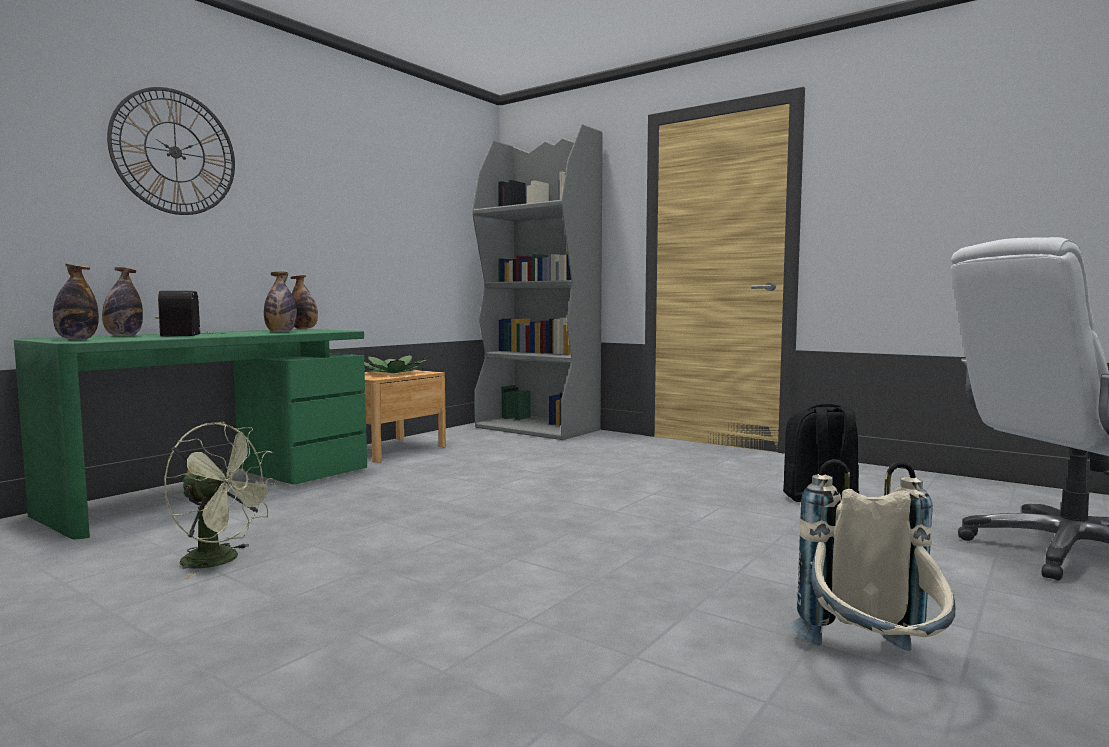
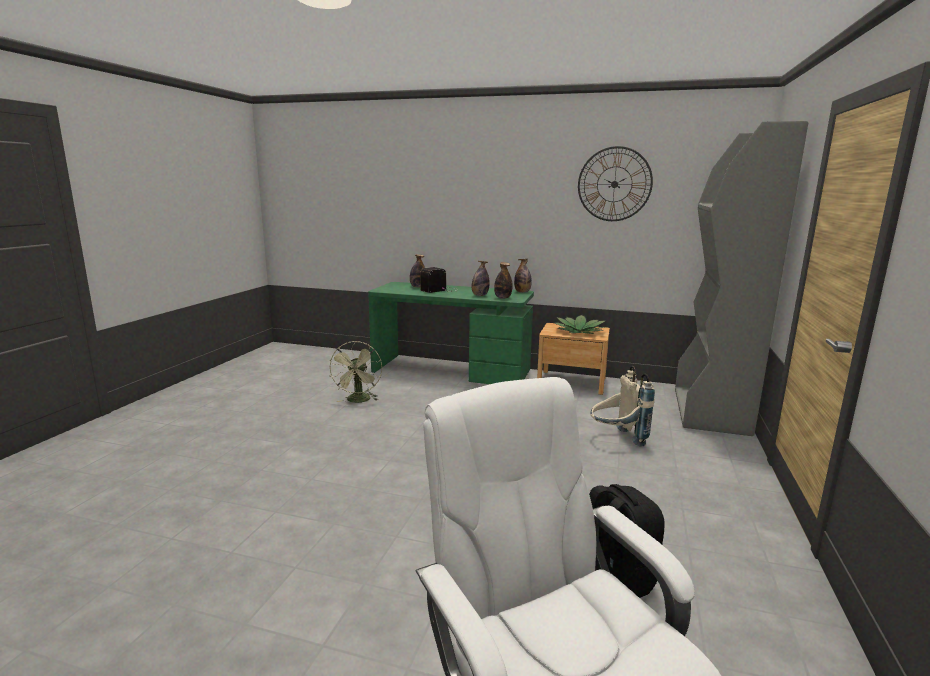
camera: 70 degrees right, 10 degrees up
(77, 339) = (389, 288): bottle -> bottle (502, 298)
(175, 152) = (464, 188): wall clock -> wall clock (614, 184)
(873, 667) = (265, 589): beige backpack -> beige backpack (617, 439)

